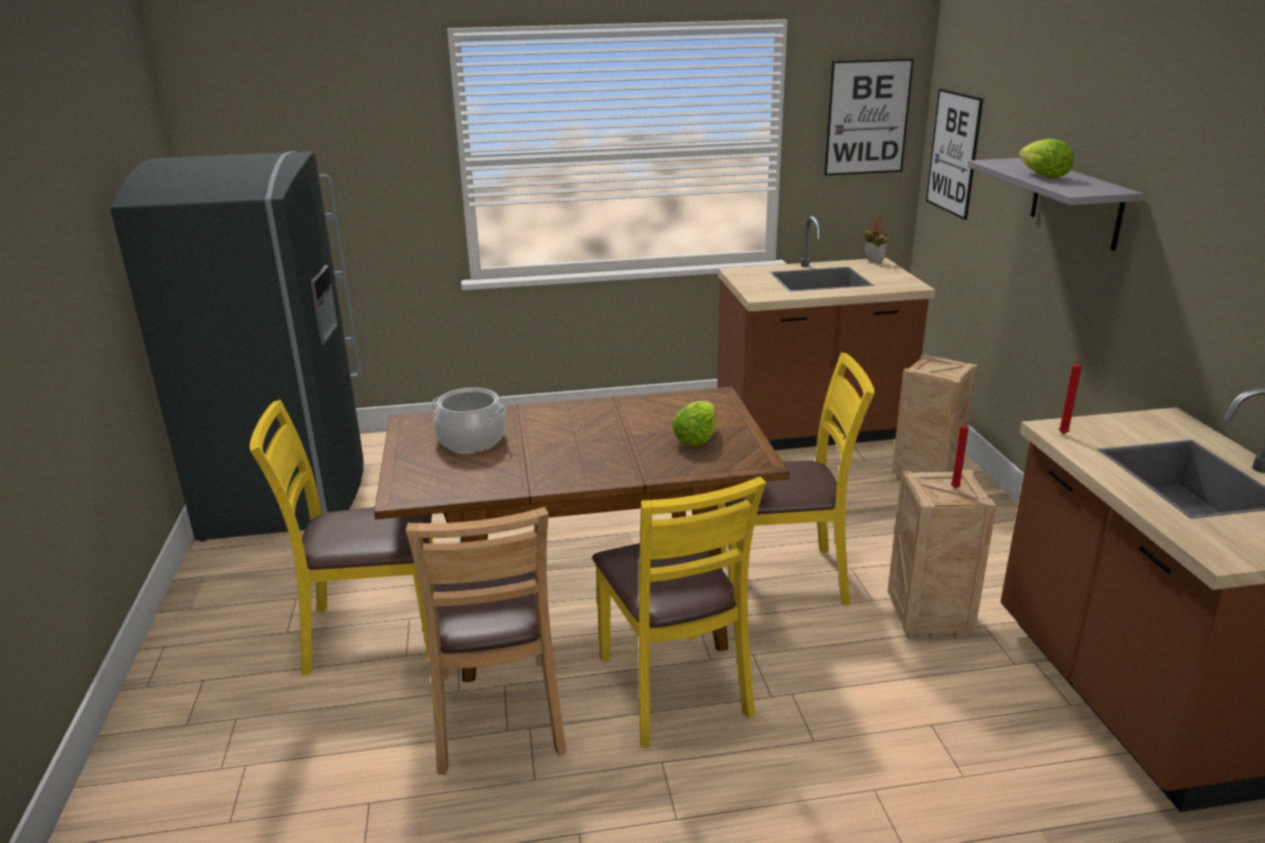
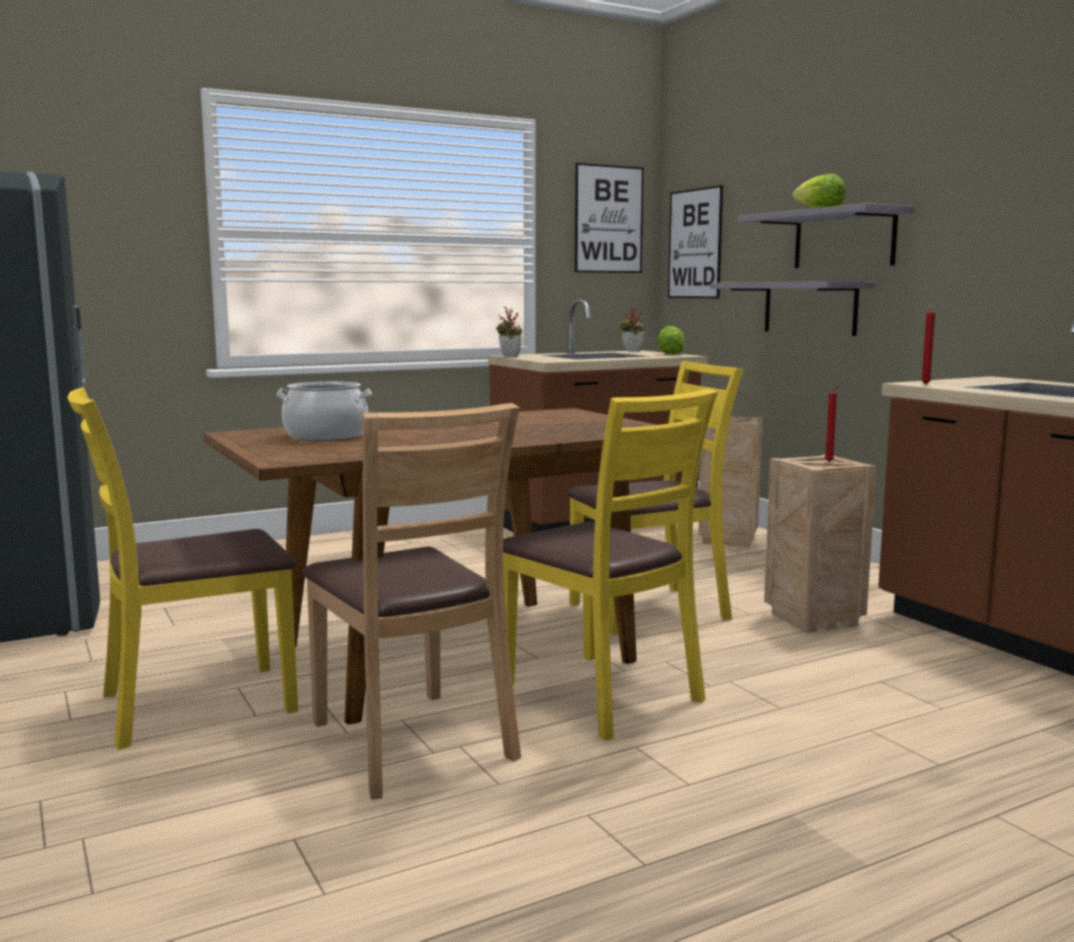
camera: 20 degrees left, 15 degrees down
(695, 439) = (577, 425): lettuce -> lettuce (670, 354)
(733, 274) = (508, 356): none -> potted plant
(1038, 263) = (810, 308): none -> grey shelf

